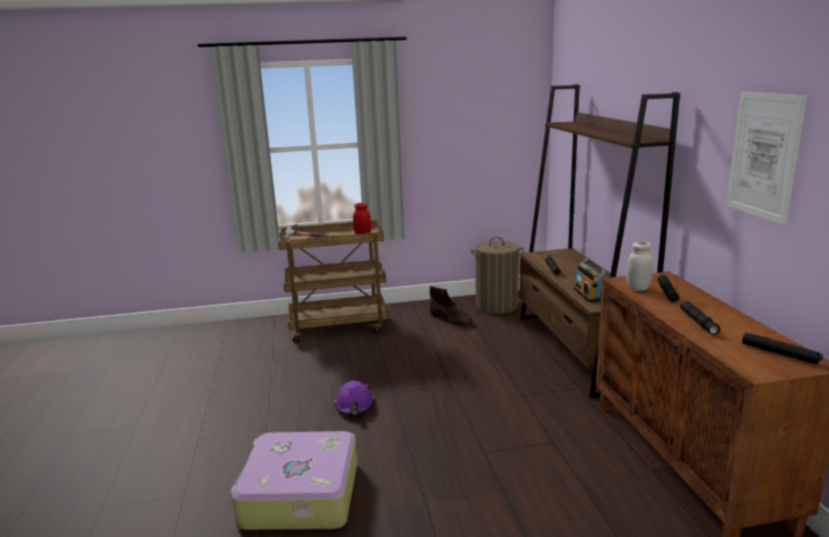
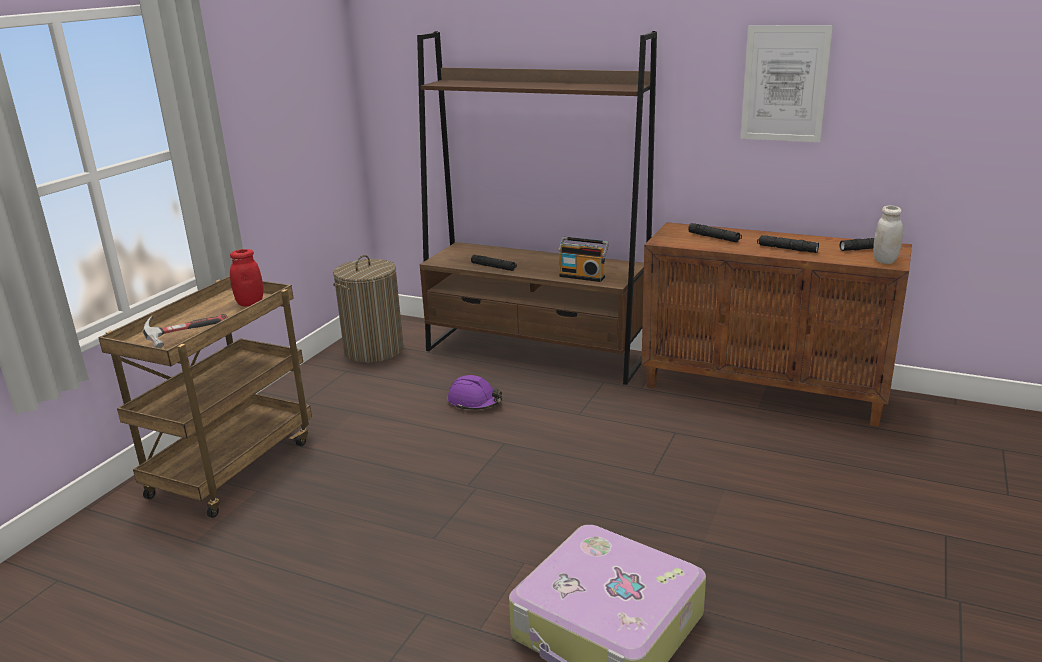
camera: 55 degrees left, 5 degrees up
(354, 406) = (461, 523): purple hard hat -> purple hard hat (474, 402)
(451, 319) = (356, 386): brown boot -> none
(638, 288) = (690, 242): white jar -> white jar (885, 260)

